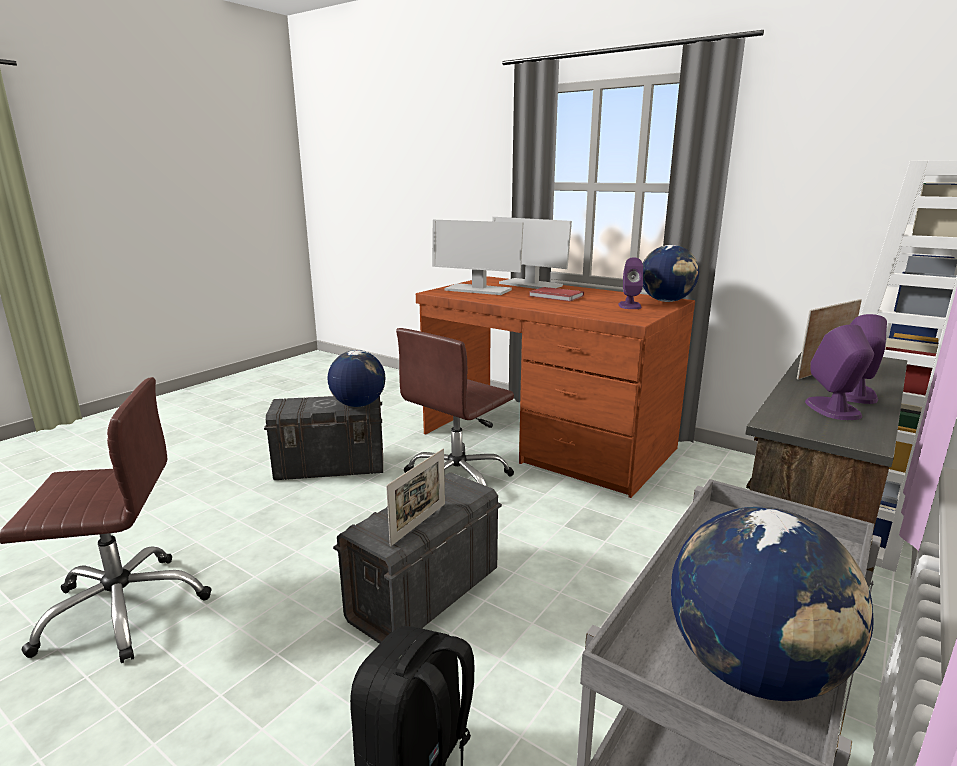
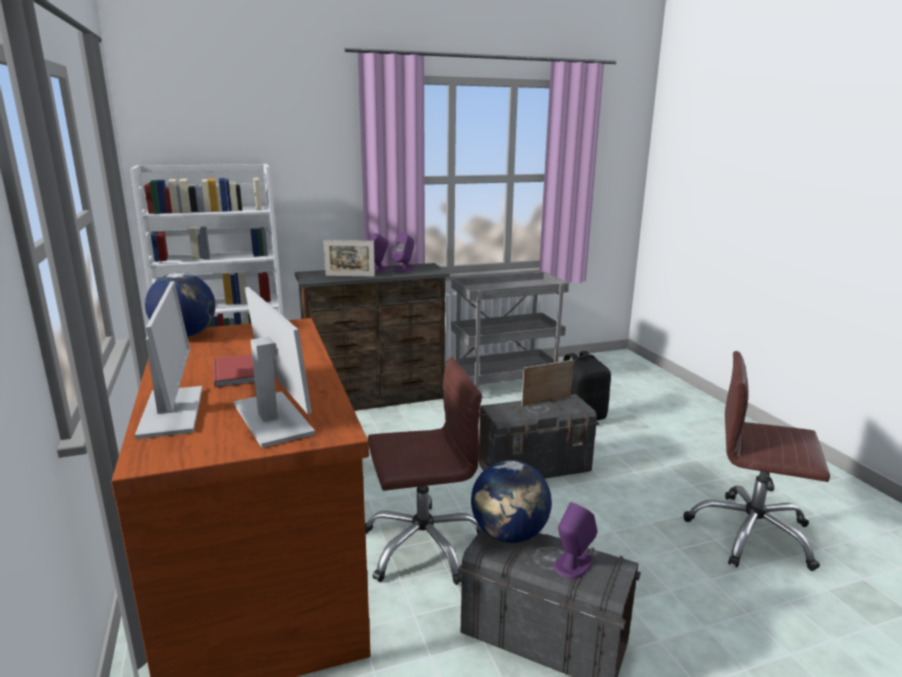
camera: 145 degrees left, 0 degrees up
(629, 305) = (235, 339): purple speaker -> purple speaker (573, 564)
(753, 670) = (529, 284): globe -> none

